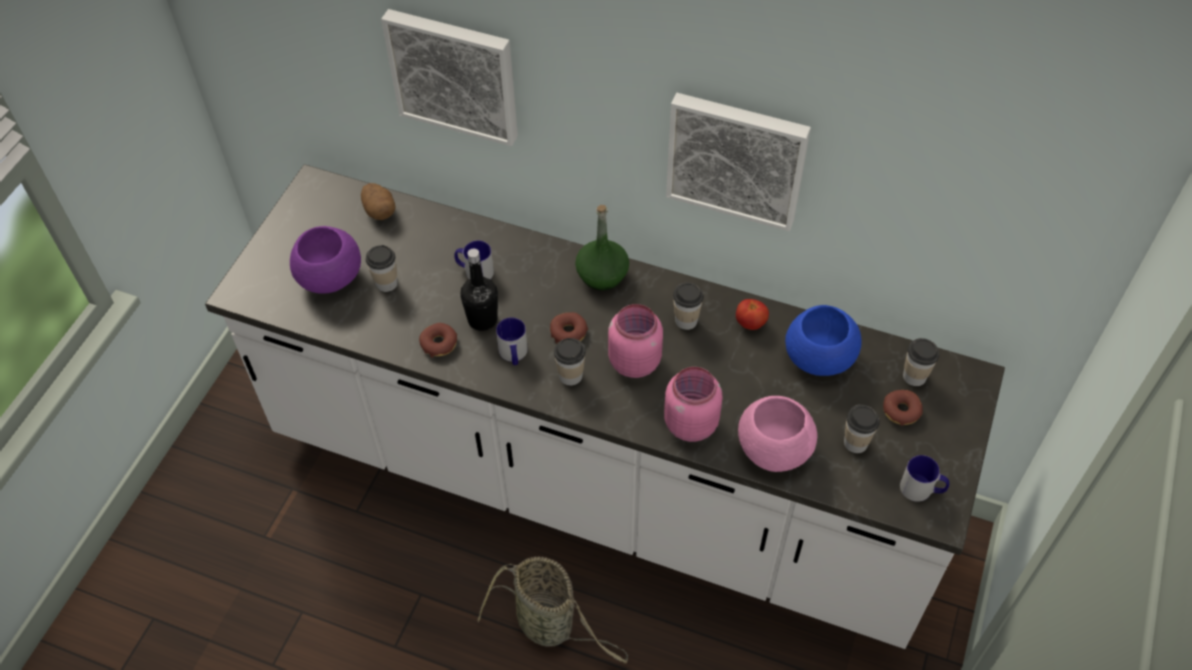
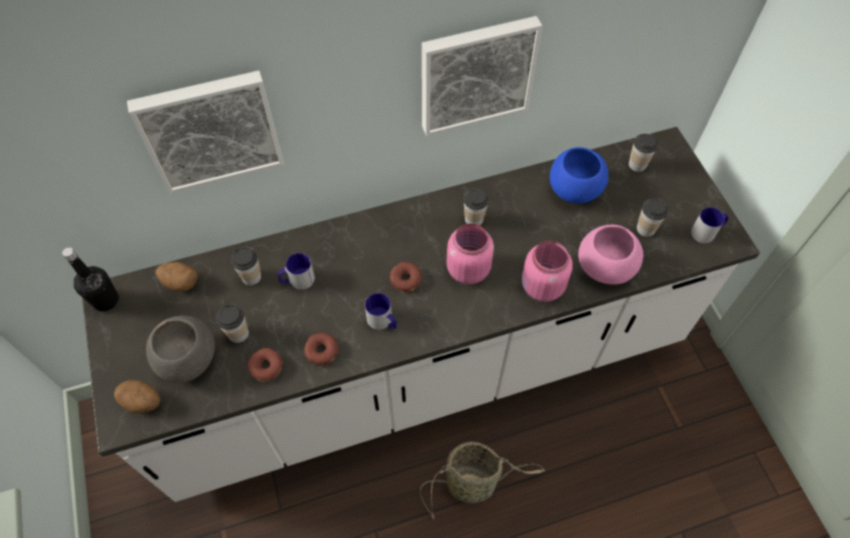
camera: 40 degrees left, 5 degrees up
(268, 287) = (143, 402): none -> potato
(329, 277) = (187, 360): purple bowl -> grey bowl
(482, 319) = (337, 311): black bottle -> black bottle (106, 300)
(570, 376) = (436, 309): cup -> cup (251, 277)
(602, 275) = (390, 224): green bottle -> none
(750, 323) = (514, 194): tomato -> none
(901, 411) = (650, 191): donut -> donut (266, 367)

